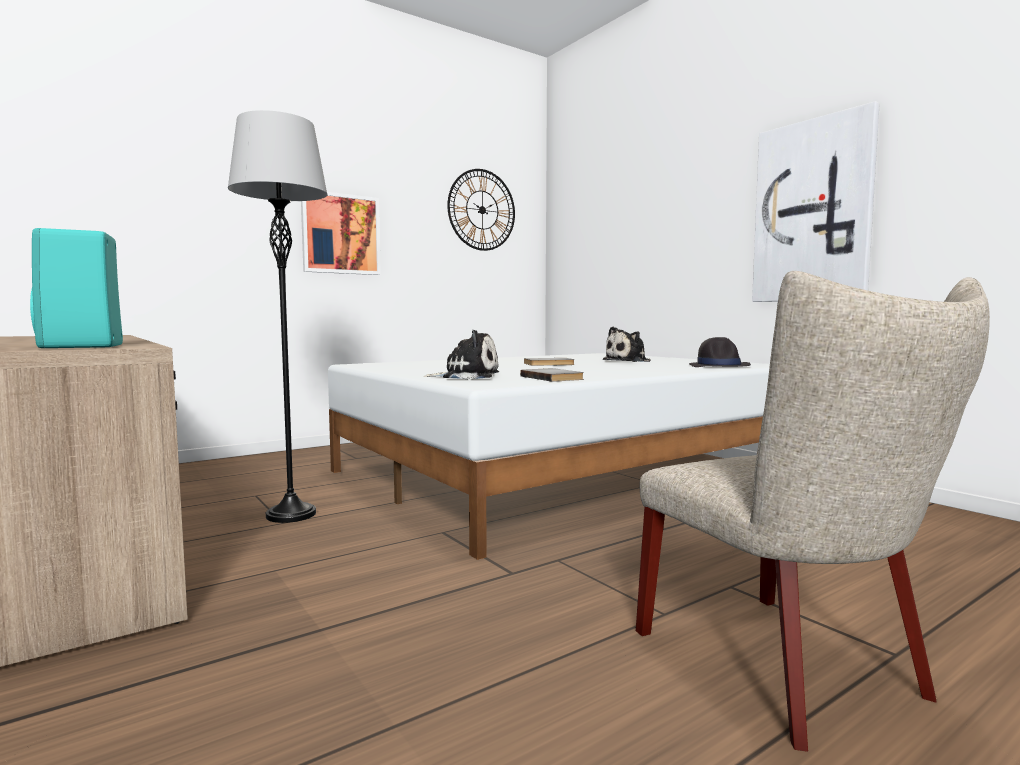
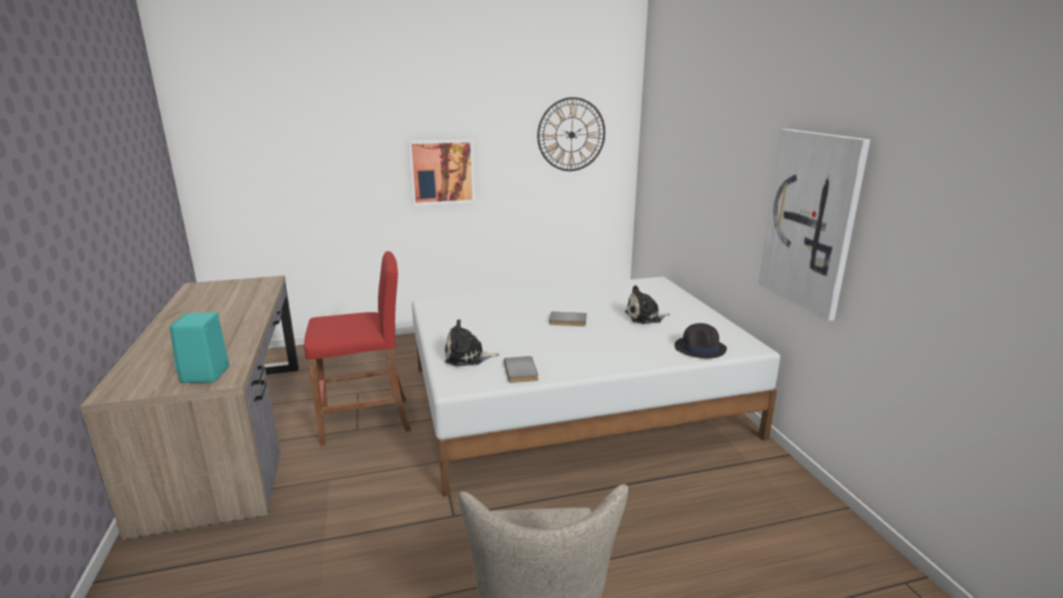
camera: 20 degrees right, 15 degrees up
(291, 515) = (366, 421): grey floor lamp -> red stool
(467, 376) = (467, 357): plush toy -> plush toy turned 150 degrees clockwise

